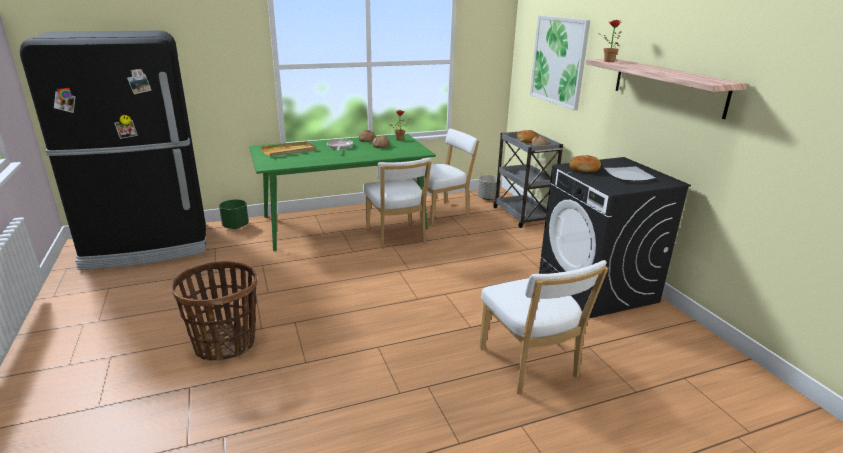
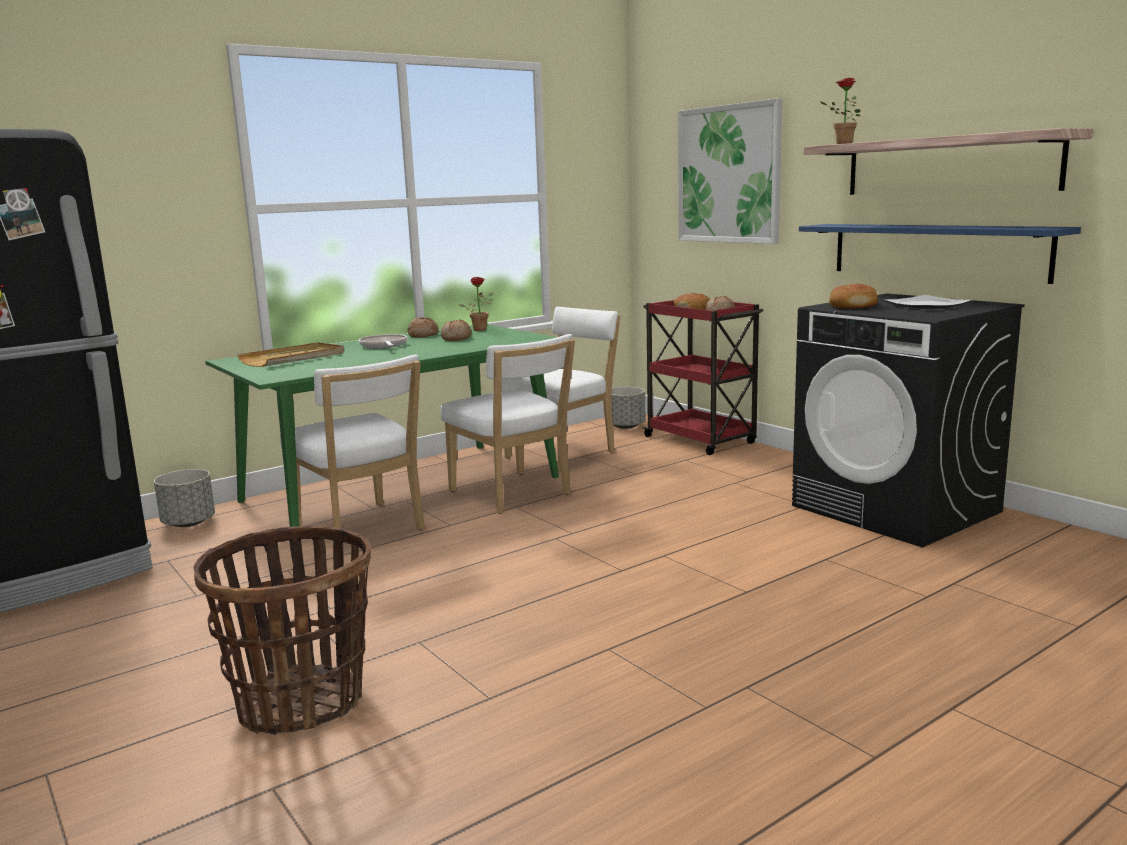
camera: 15 degrees left, 10 degrees down
(236, 226) = (188, 523): green planter -> grey planter
(522, 216) = (701, 440): grey cart -> red cart
(530, 365) = (890, 624): white chair -> white chair (362, 530)
(653, 138) = (936, 251): none -> blue shelf

